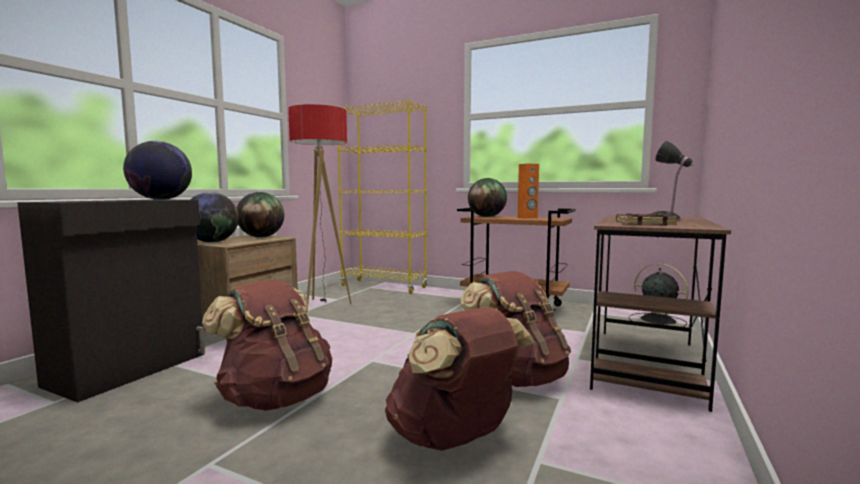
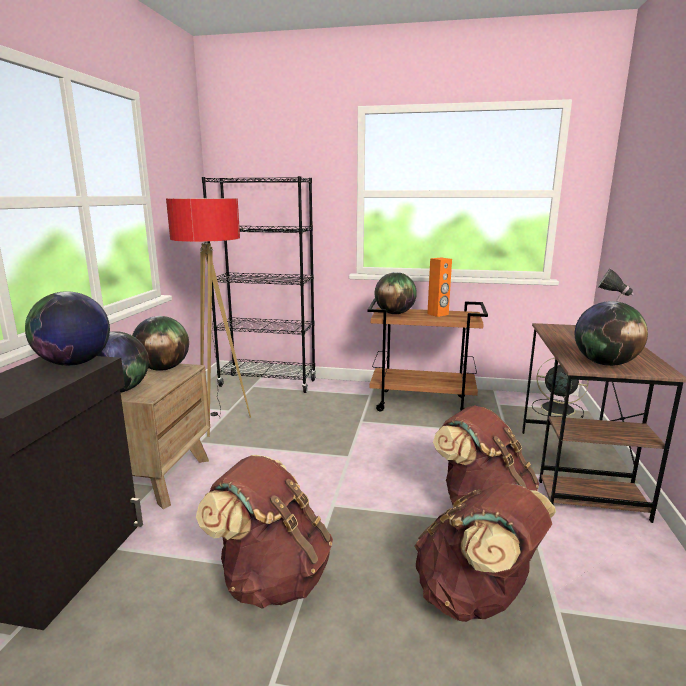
camera: 15 degrees left, 10 degrees up
(384, 286) = (268, 383): yellow bookcase -> black bookcase
(644, 224) = (605, 363): brown book -> globe

